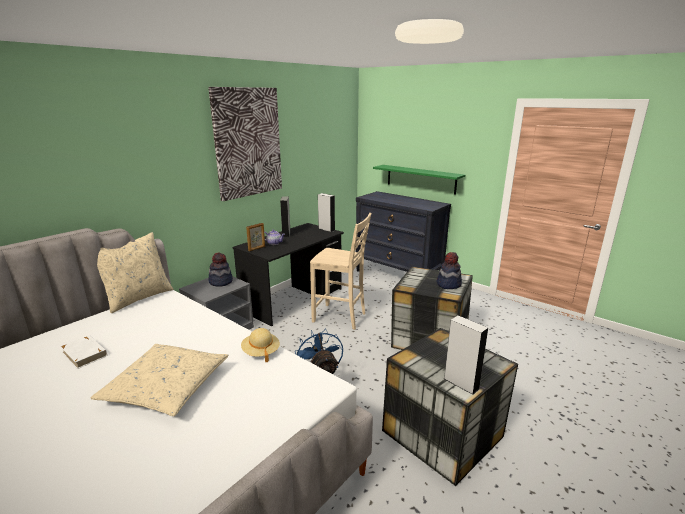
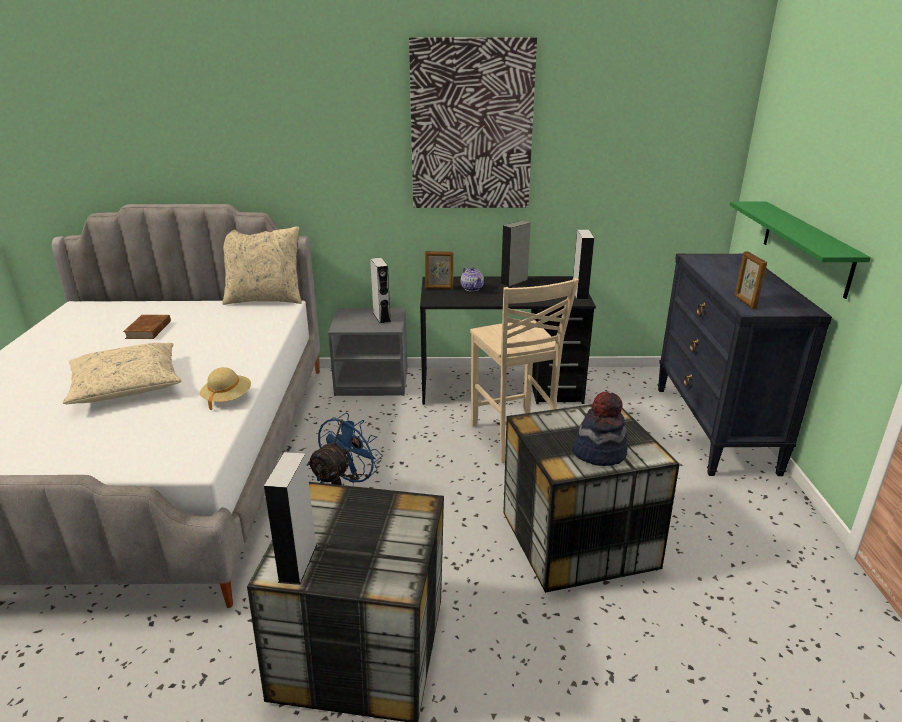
camera: 50 degrees right, 5 degrees up
(85, 354) = (149, 330): white book -> brown book
(221, 282) = (381, 317): hat -> grey speaker
(421, 207) = (745, 302): none -> picture frame

